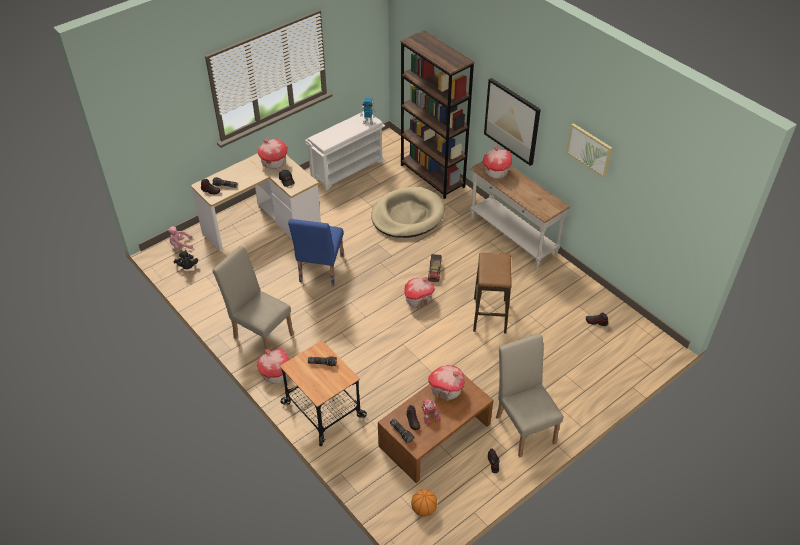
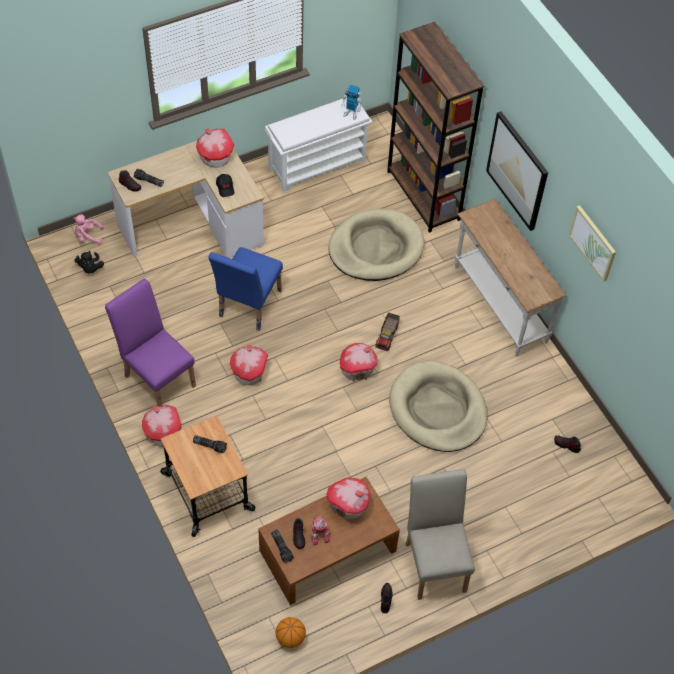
camera: 10 degrees right, 10 degrees up
(260, 333) = (157, 377): beige chair -> purple chair
(489, 315) = (438, 409): stool -> beige dog bed
(496, 171) = (489, 225): toy house -> toy house (249, 373)

